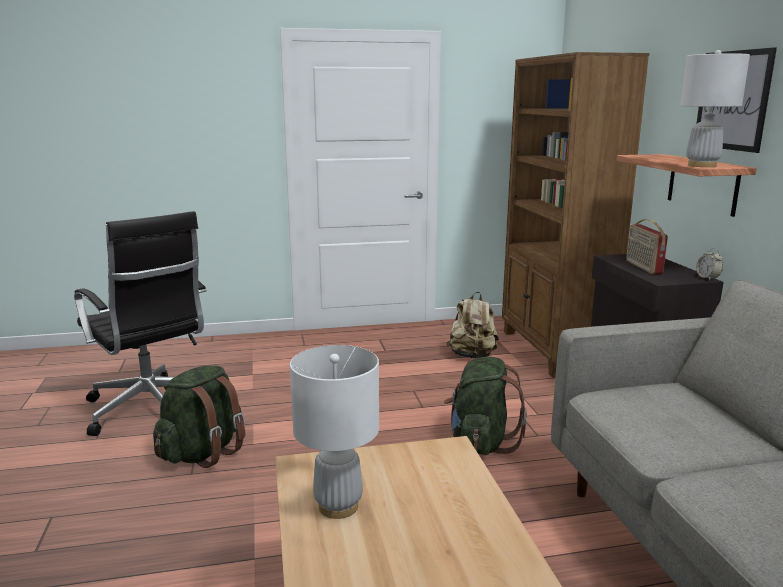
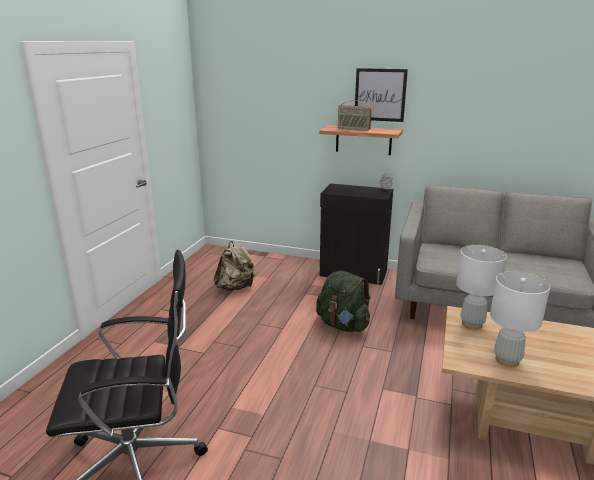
camera: 60 degrees left, 5 degrees up
(203, 452) = (254, 445): green backpack -> none
(552, 351) = (261, 263): brown bookcase -> none
(643, 267) = (355, 192): radio -> radio (353, 129)
(701, 165) = (387, 132): white table lamp -> white table lamp (471, 324)

